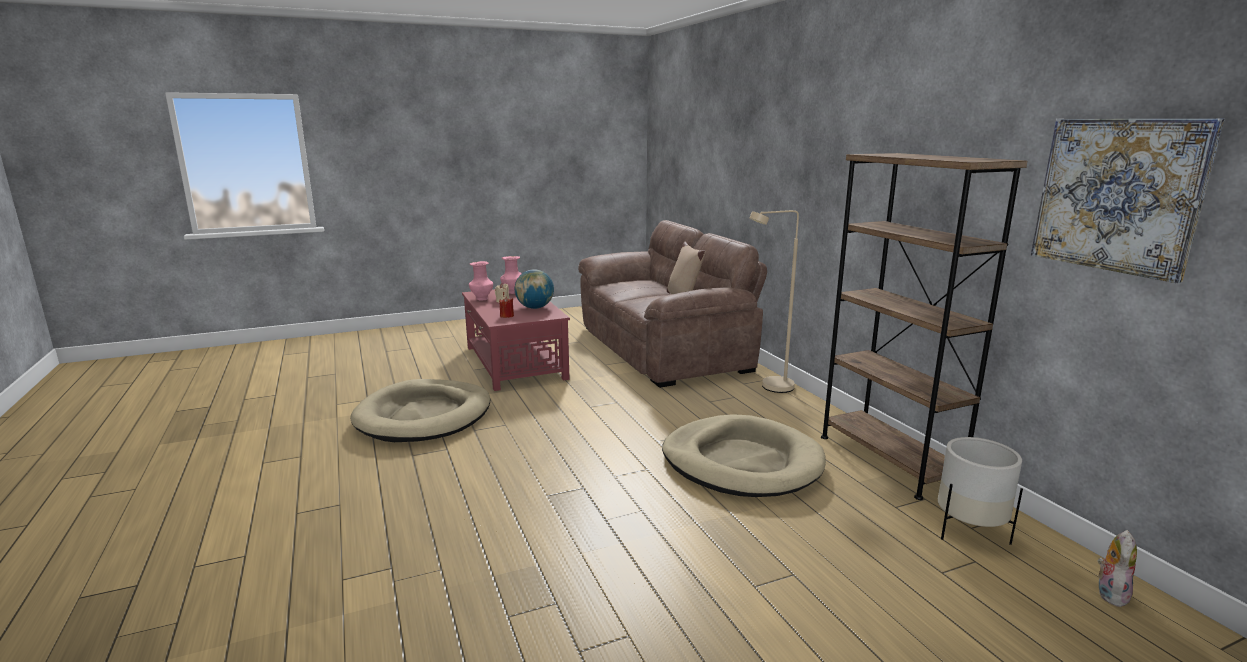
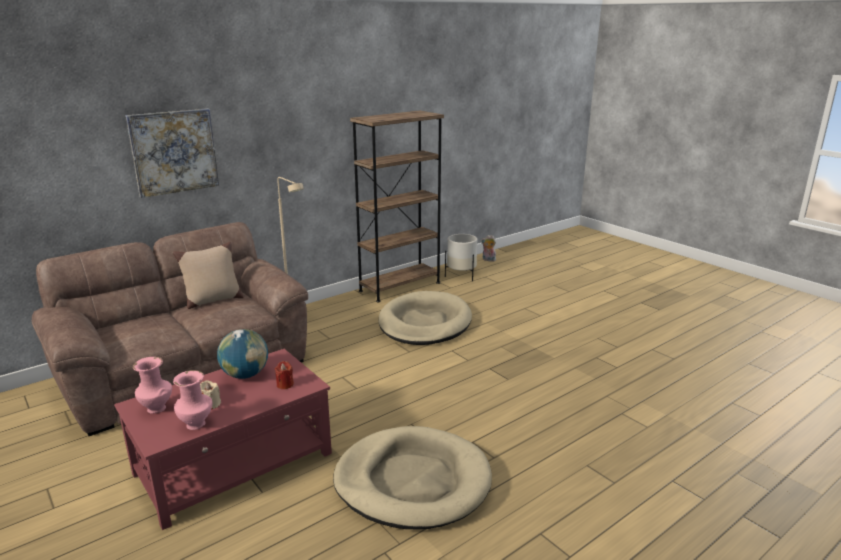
camera: 105 degrees left, 5 degrees up
(1118, 195) = (448, 118): picture -> picture (174, 152)

